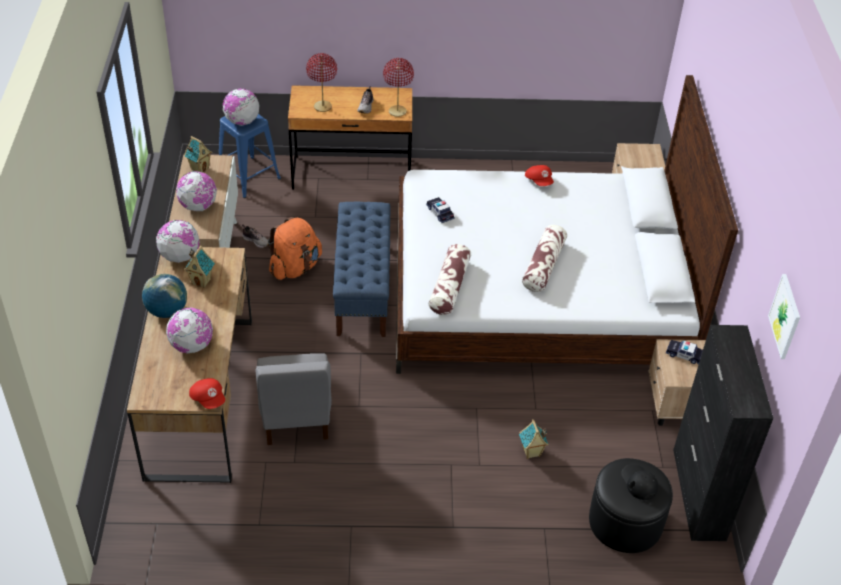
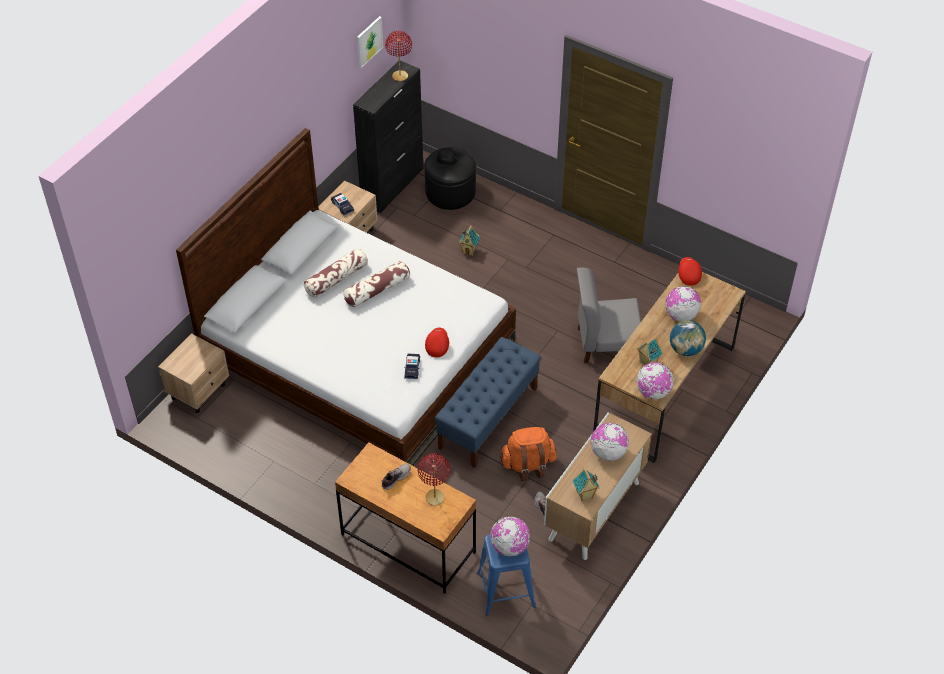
camera: 145 degrees left, 5 degrees up
(295, 416) = (606, 343): grey chair -> grey chair turned 120 degrees counterclockwise
(397, 111) = (373, 458): red table lamp -> red table lamp (400, 76)
(449, 287) = (459, 305): pillow -> pillow (336, 279)
(539, 181) = (306, 360): red cap -> red cap (437, 345)

